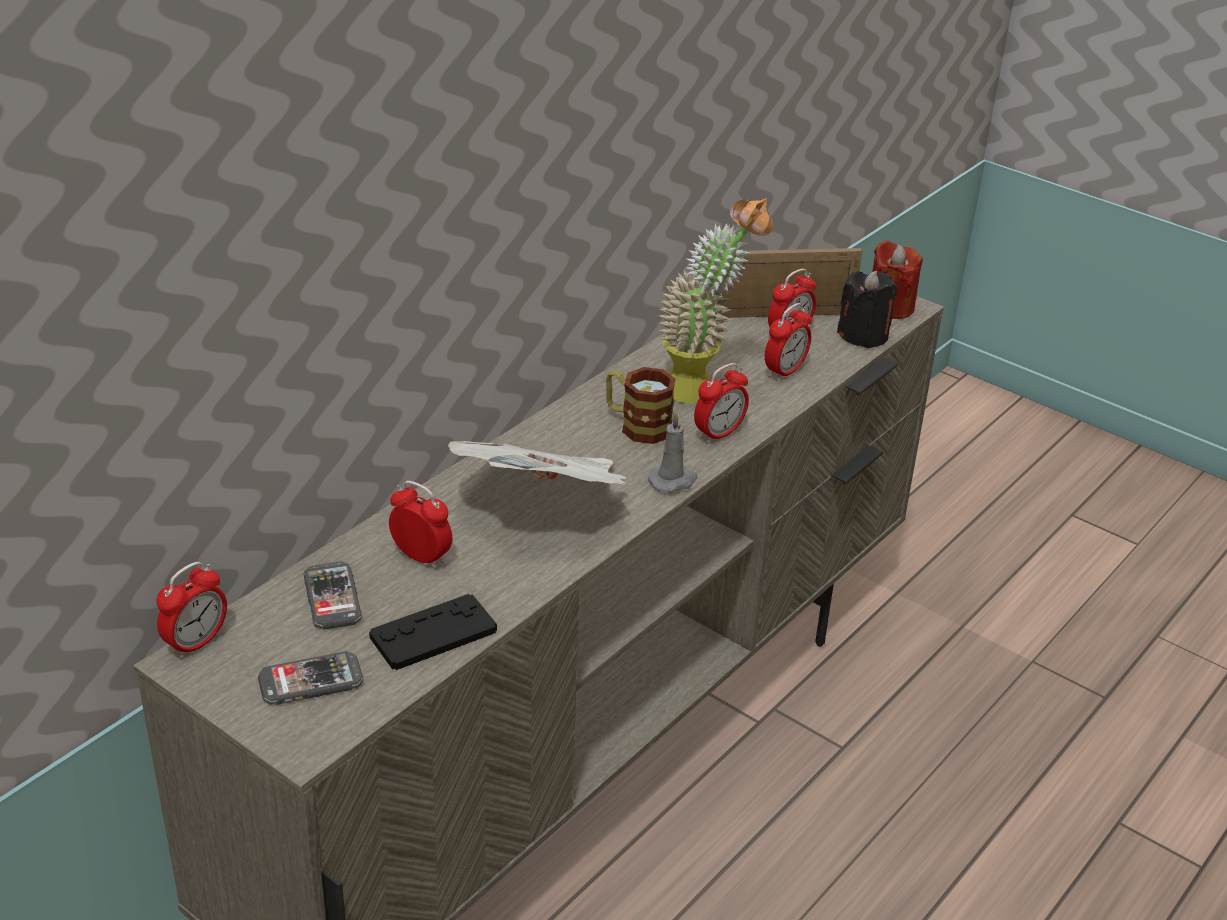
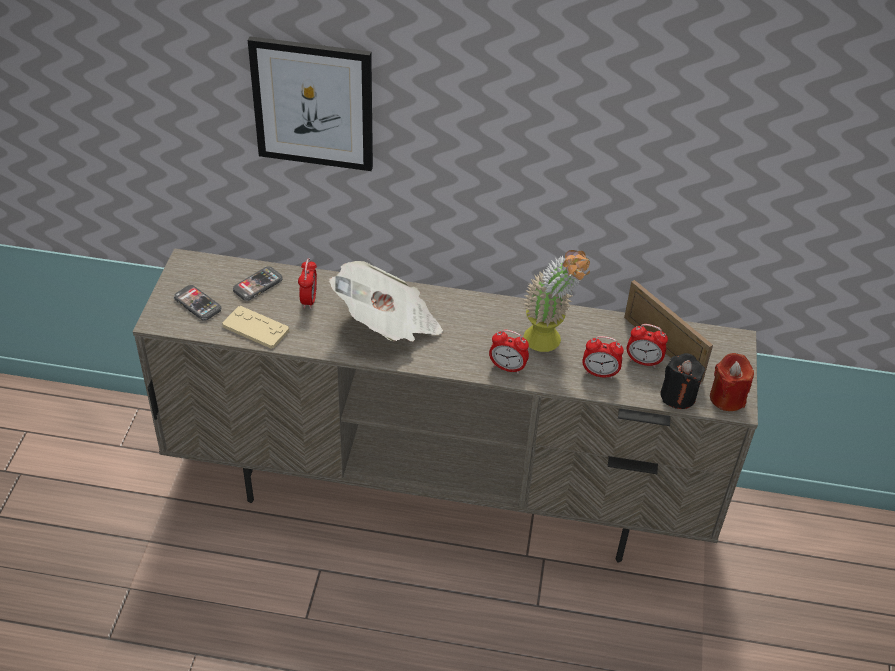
camera: 60 degrees right, 10 degrees up
(196, 643) = (199, 258): alarm clock -> none
(322, 205) = (313, 104): none -> picture
(433, 634) = (256, 328): black game controller -> beige game controller
(637, 425) = (486, 332): mug -> none
(673, 481) = (446, 365): grey candle -> none

